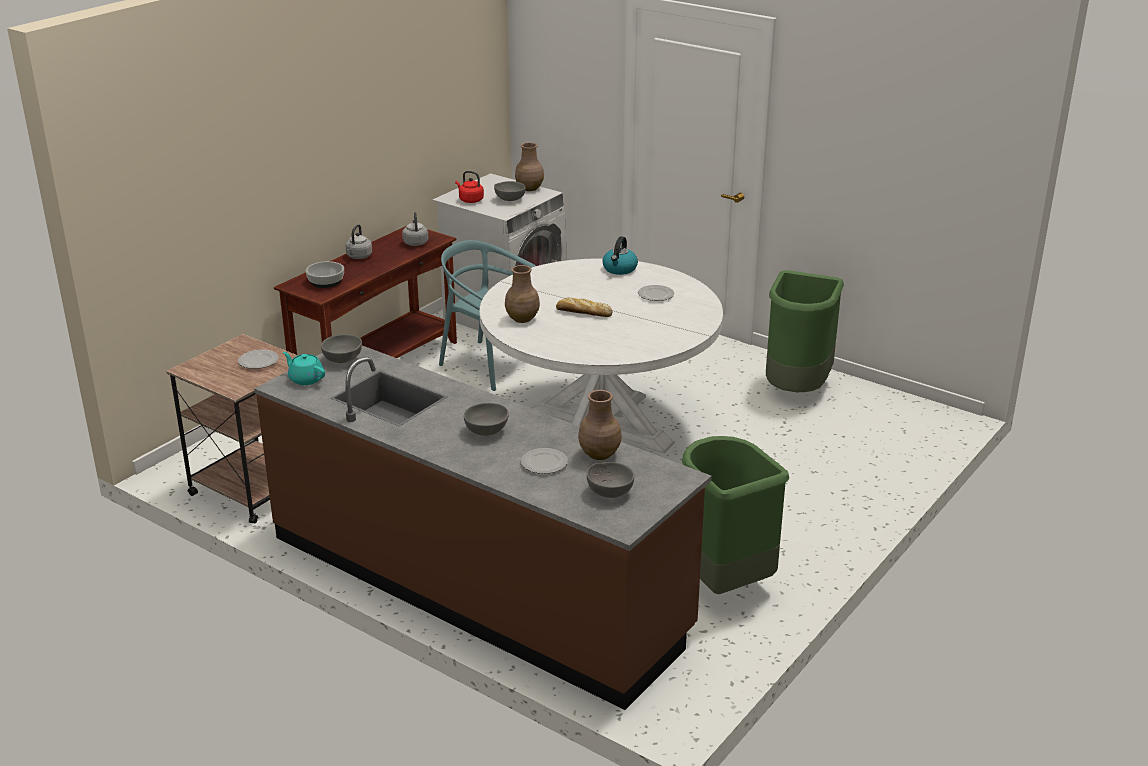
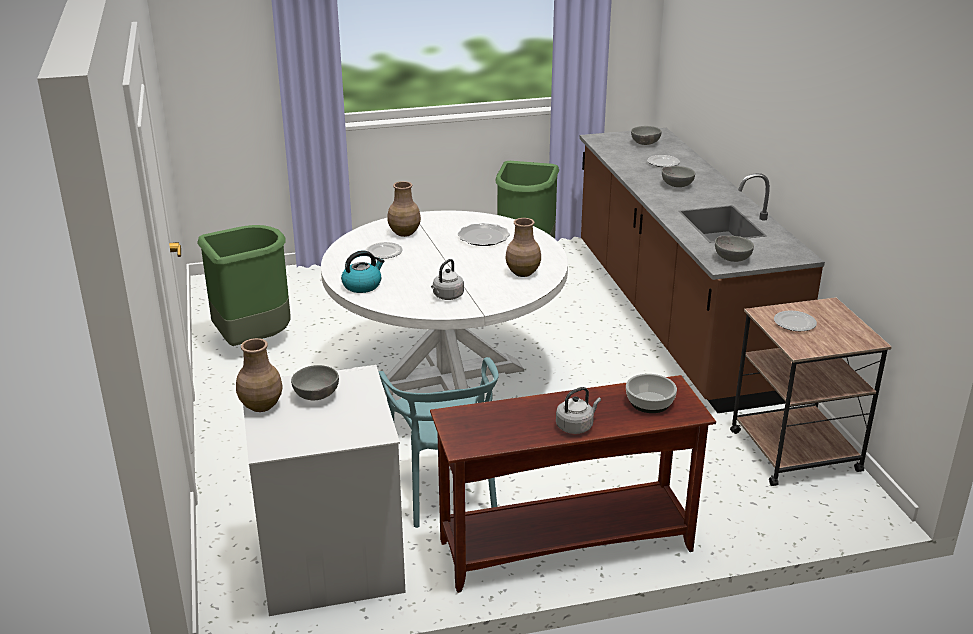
camera: 140 degrees left, 0 degrees up
(305, 379) = (776, 254): turquoise teapot -> none
(415, 242) = (484, 421): grey kettle -> grey kettle (447, 296)
(470, 200) = (360, 416): red kettle -> none
(582, 312) = (466, 260): bread -> none
(599, 454) = (625, 157): brown vase -> brown vase (405, 233)
(606, 336) = (484, 237): none -> plate

